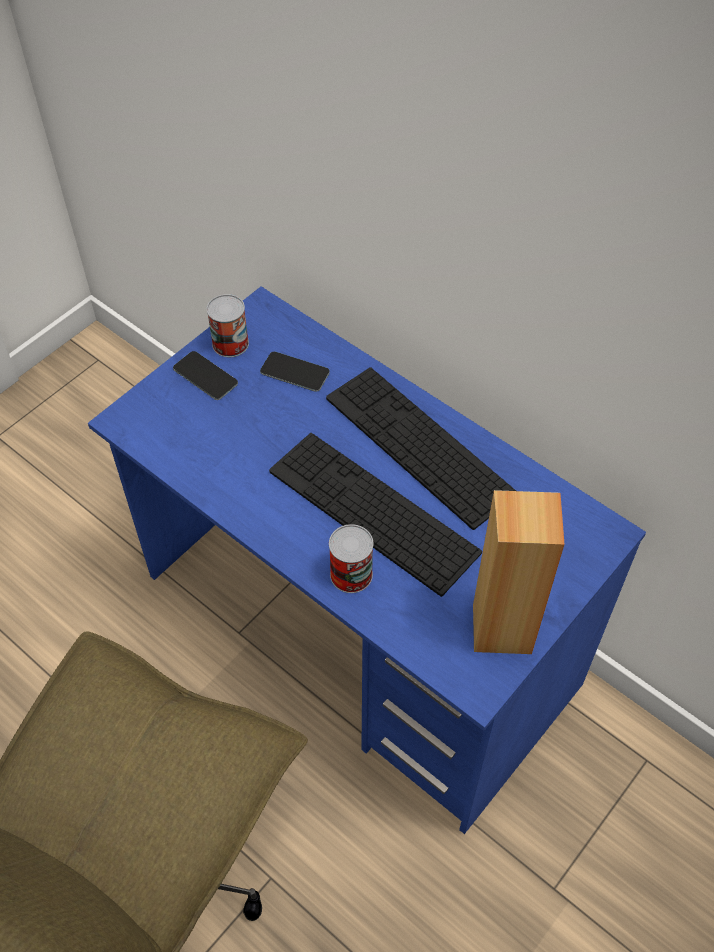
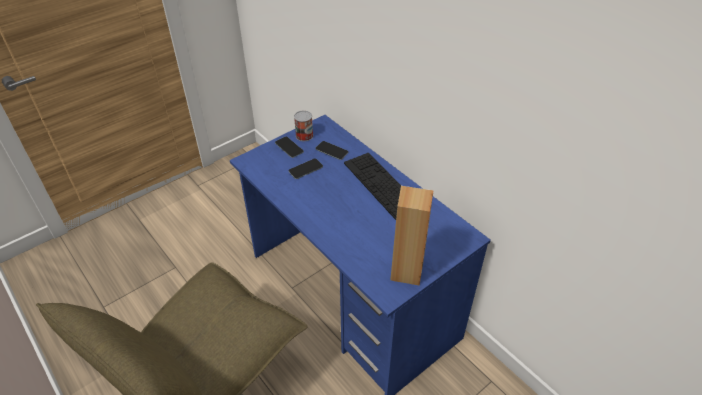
camera: 10 degrees right, 10 degrees down
(251, 423) = (305, 169): none -> phone
(351, 574) = (337, 238): can -> none
(372, 511) = (354, 213): keyboard -> none

